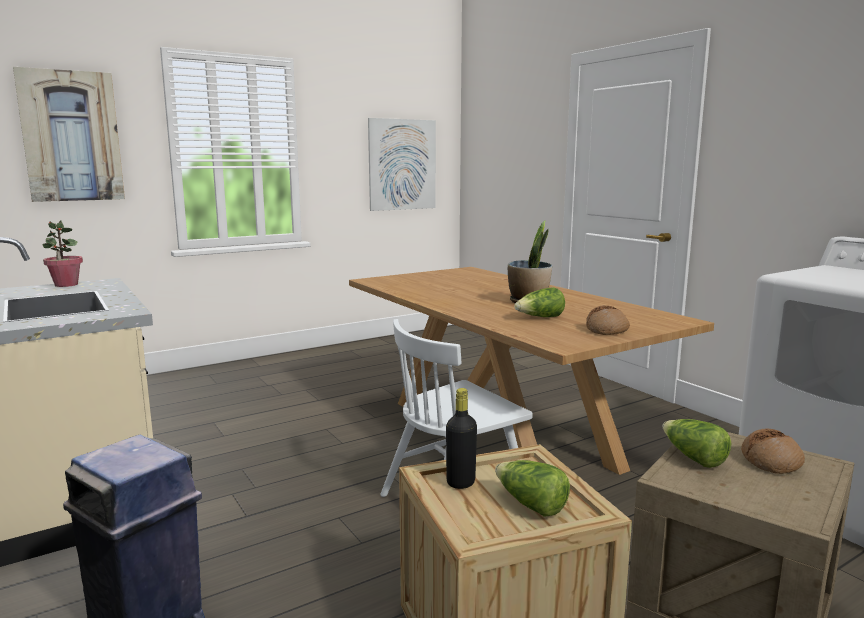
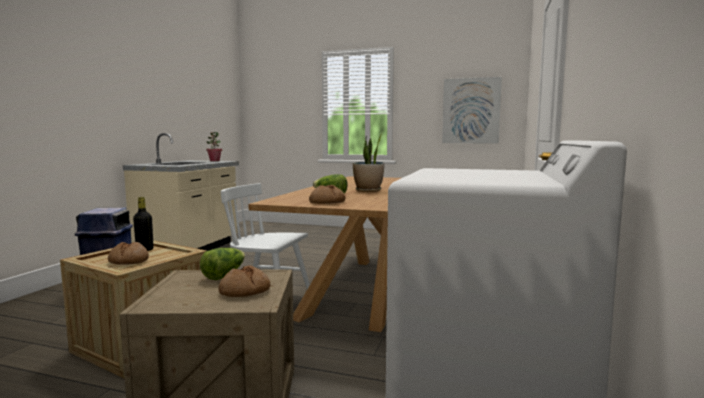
camera: 50 degrees right, 5 degrees down
(71, 136) = (281, 100): picture -> none
(530, 504) = (128, 261): lettuce -> bread

